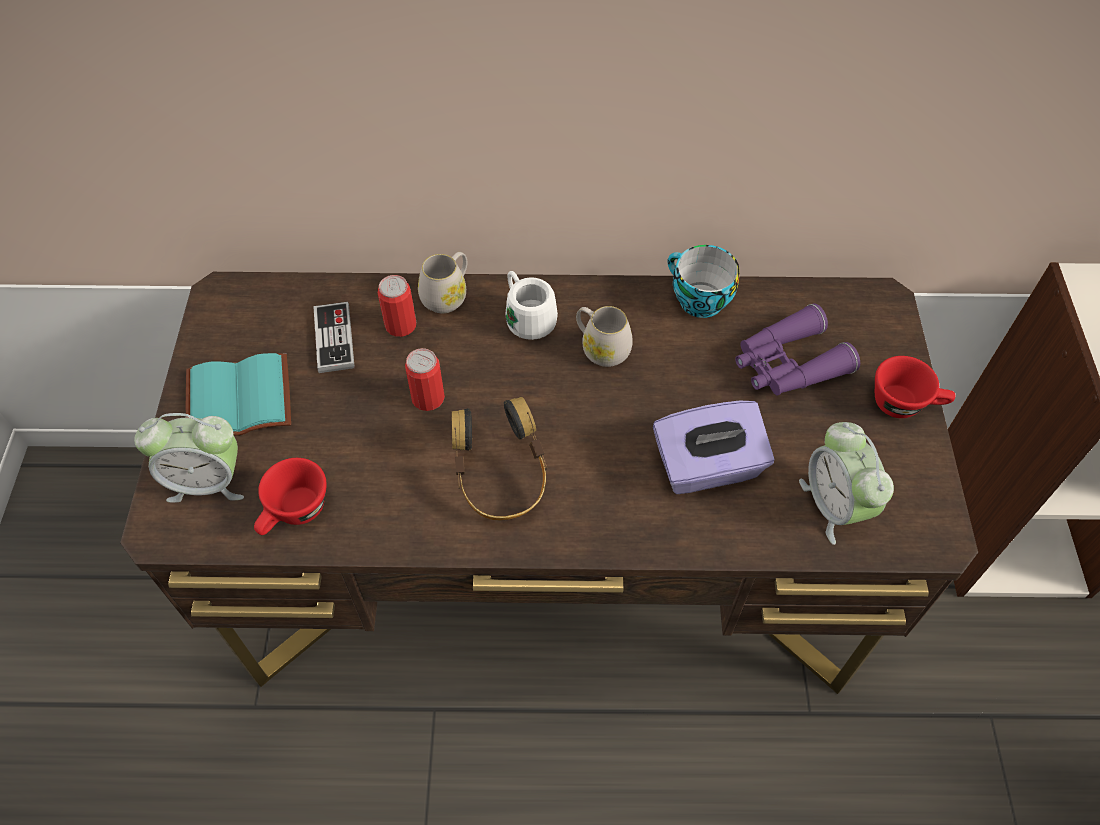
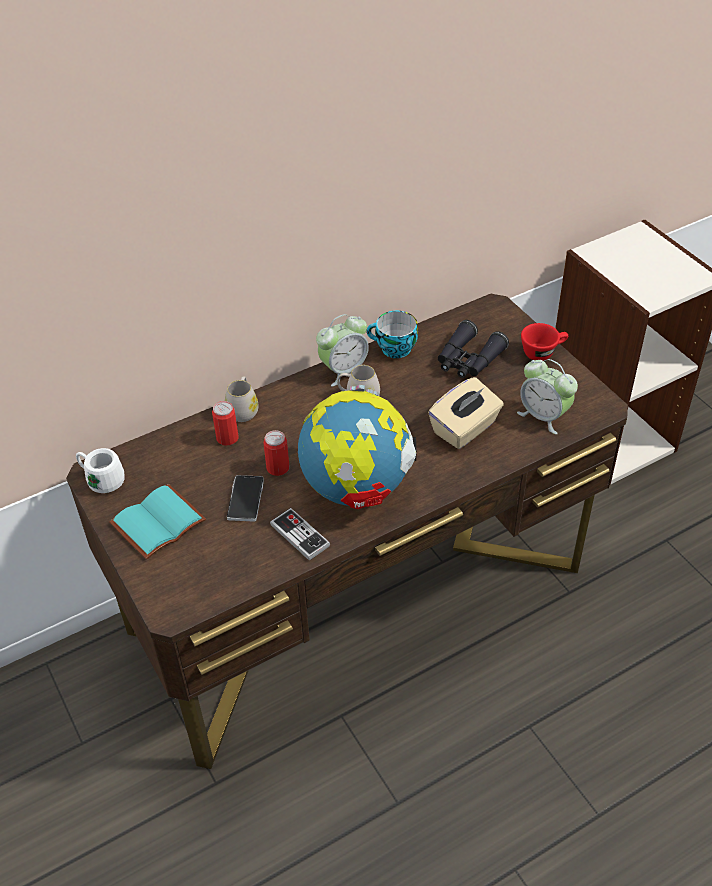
camera: 30 degrees left, 10 degrees down
(208, 481) = (178, 573): alarm clock -> alarm clock (344, 370)
(294, 514) = (248, 563): red cup -> none
(334, 339) = (191, 464): game controller -> game controller (300, 535)
(358, 421) = (245, 499): none -> phone
(501, 480) = (357, 488): headphones -> globe
(527, 317) = (301, 400): white mug -> white mug (101, 480)
(707, 467) = (465, 429): purple tissue box -> beige tissue box
(787, 364) = (468, 360): purple binoculars -> black binoculars

